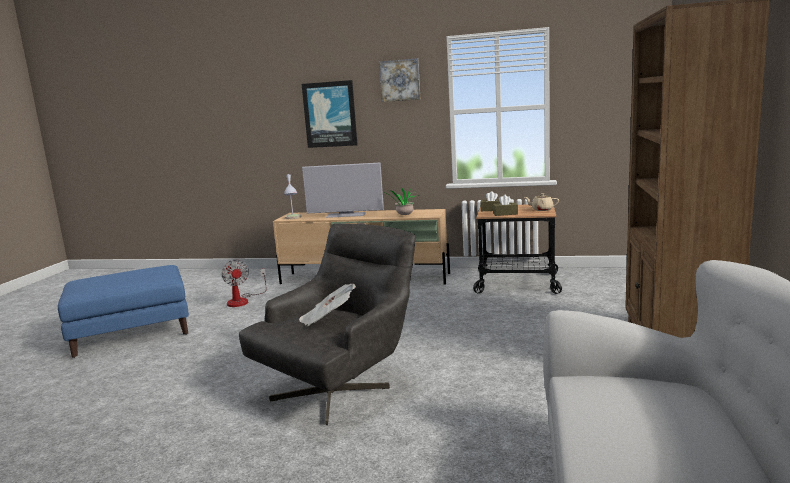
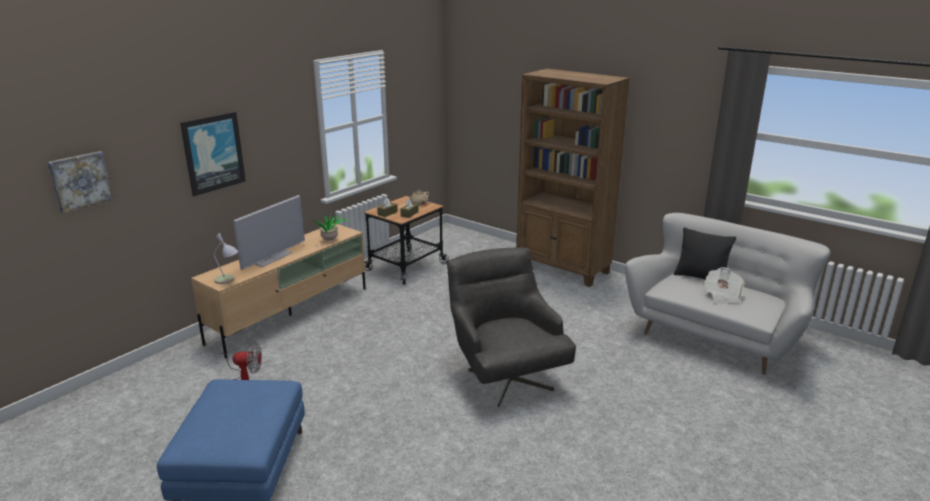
camera: 65 degrees left, 10 degrees up
(327, 319) = (515, 327): newspaper -> newspaper (721, 296)
(400, 80) = (279, 106): picture -> picture (80, 181)
(706, 409) = (701, 277): none -> black pillow

